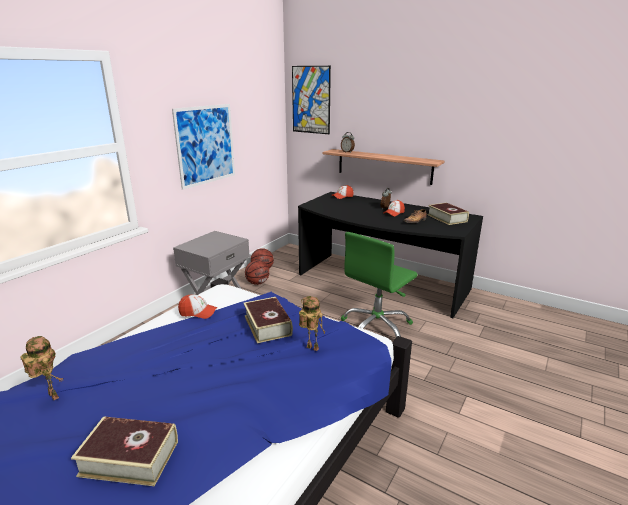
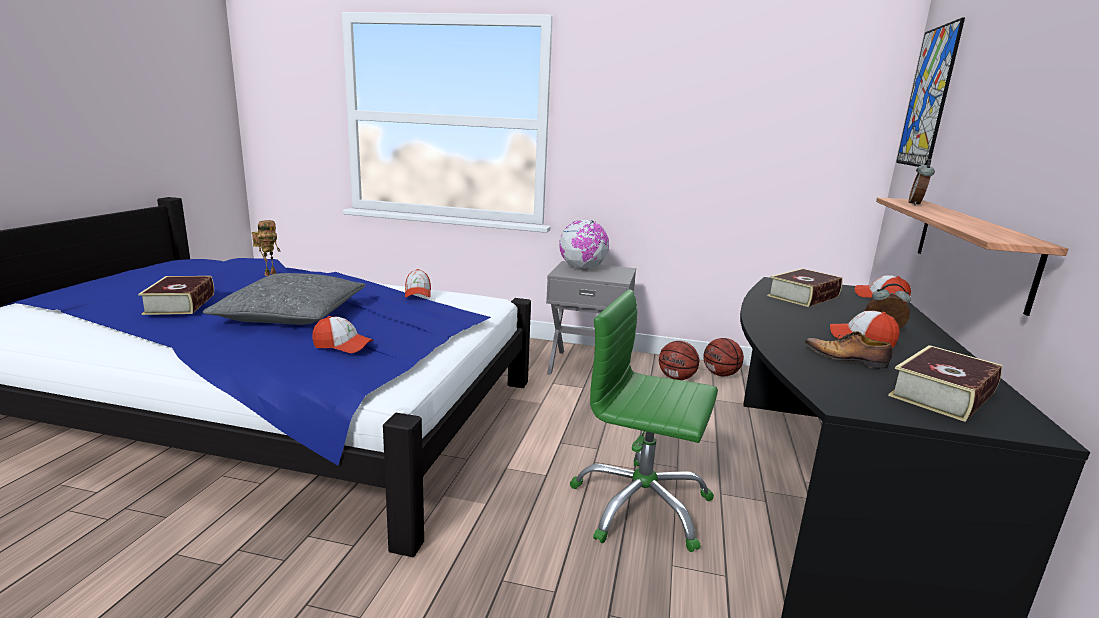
camera: 70 degrees right, 5 degrees down
(202, 244) = (582, 268): none -> globe
(206, 145) = (674, 148): picture -> none
(215, 376) = (292, 314): none -> grey pillow
(267, 325) = (394, 321): book -> book (803, 296)
(311, 348) = (342, 345): toy robot -> cap

